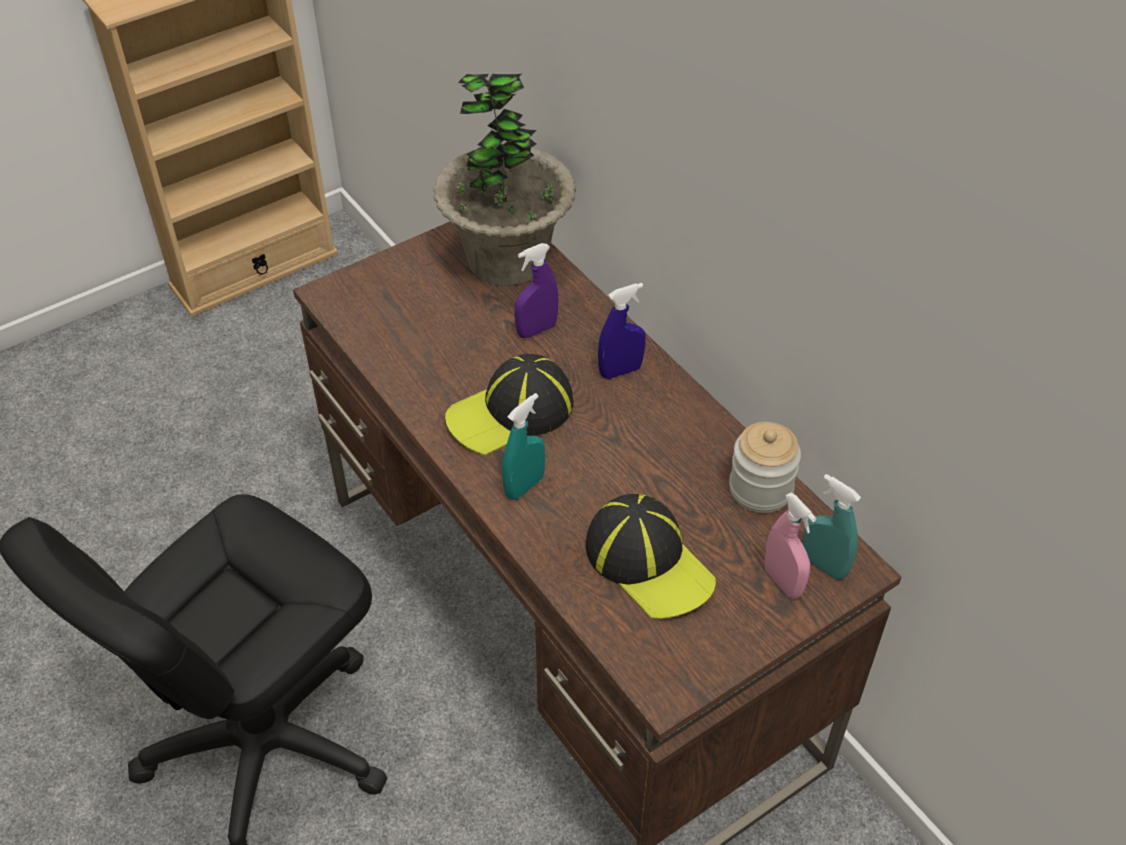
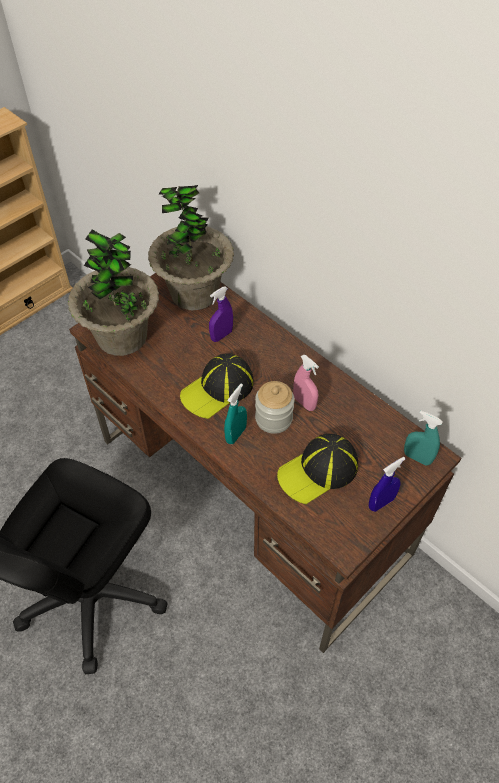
camera: 10 degrees left, 5 degrees up
(374, 312) = (122, 337): none -> potted plant
(620, 371) = (276, 354): blue spray bottle -> blue spray bottle (381, 503)
(649, 562) = (318, 471): cap -> cap turned 105 degrees clockwise
(760, 489) = (371, 416): jar -> jar (273, 418)
(782, 582) = (396, 471): pink spray bottle -> pink spray bottle (304, 403)

